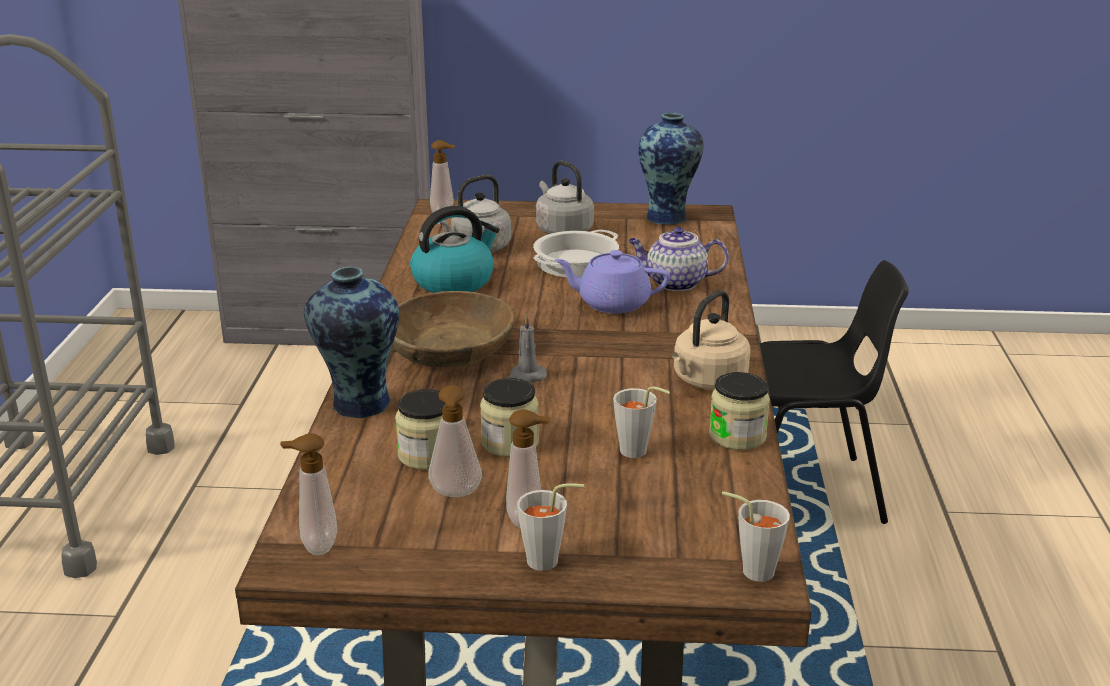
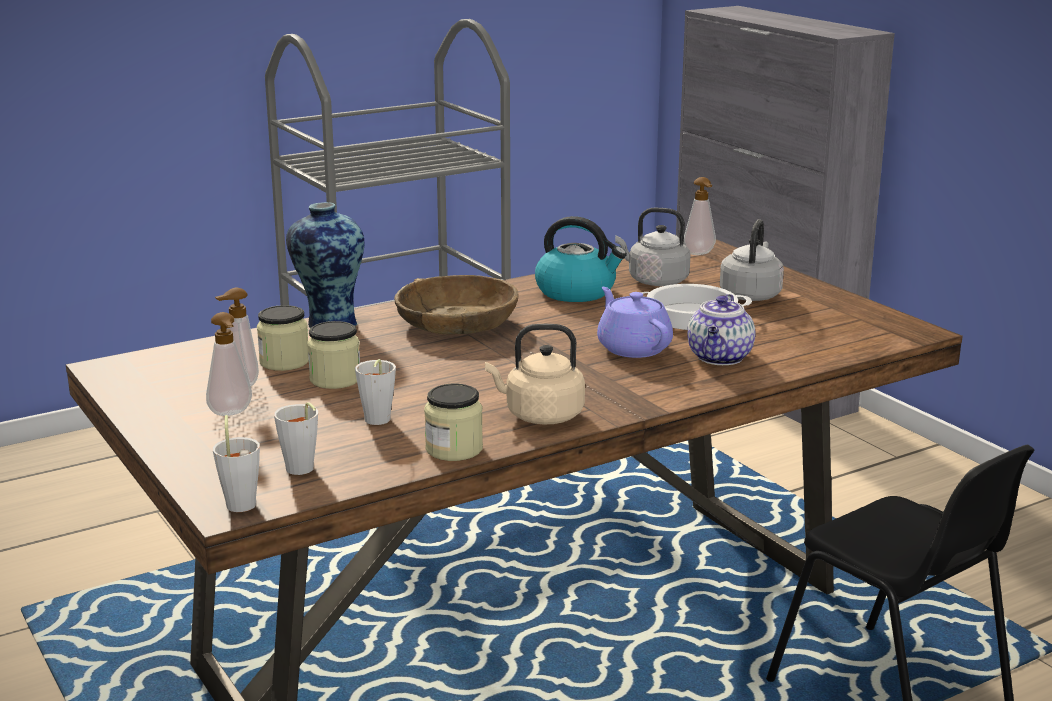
camera: 55 degrees right, 5 degrees down
(315, 546) = (131, 368): soap dispenser -> none
(525, 377) = (447, 356): grey candle -> none
(550, 562) = (181, 434): grey cup -> grey cup (302, 471)
(668, 217) = (869, 320): vase -> none
(675, 283) = (720, 358): teapot -> teapot turned 135 degrees counterclockwise

